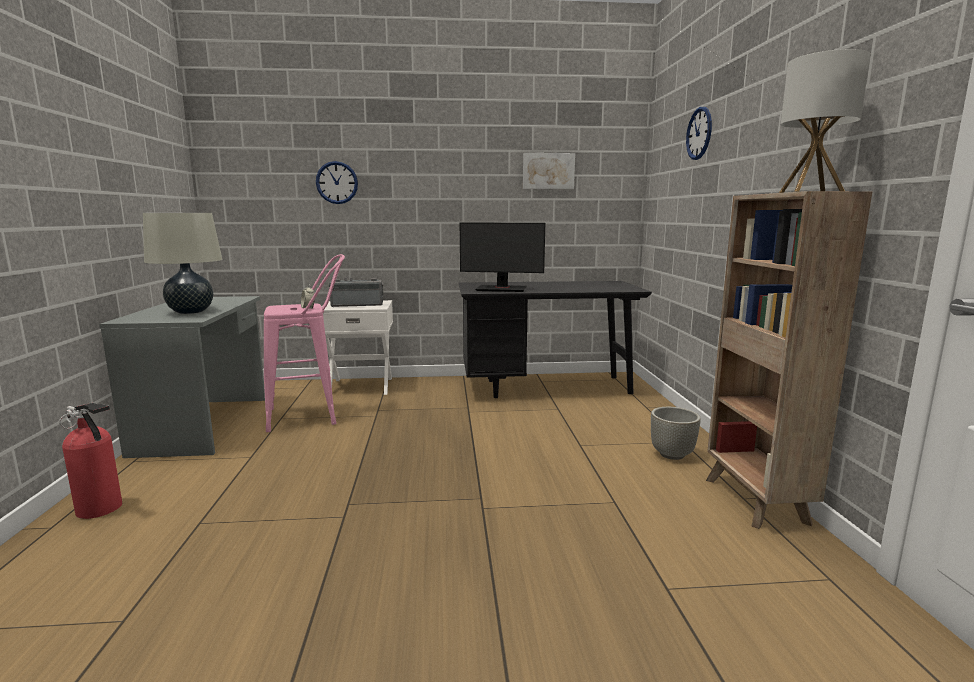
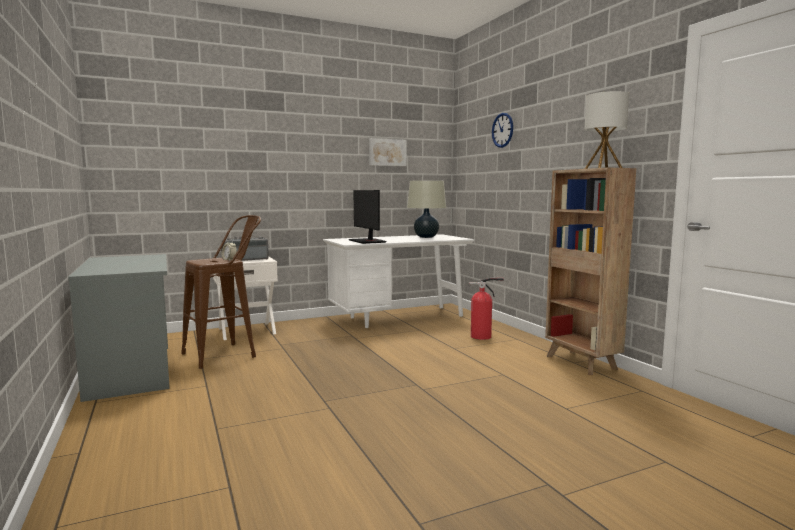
camera: 20 degrees left, 5 degrees down
(101, 509) = (112, 435): fire extinguisher -> fire extinguisher (483, 337)
(191, 312) = (134, 265): beige table lamp -> beige table lamp (426, 237)
(312, 416) = (227, 354): pink stool -> brown stool
(337, 182) = (220, 157): wall clock -> none
(501, 289) = (367, 241): monitor -> monitor turned 75 degrees clockwise
(546, 387) = (398, 318): black desk -> white desk
(672, 454) = (516, 346): grey planter -> none

